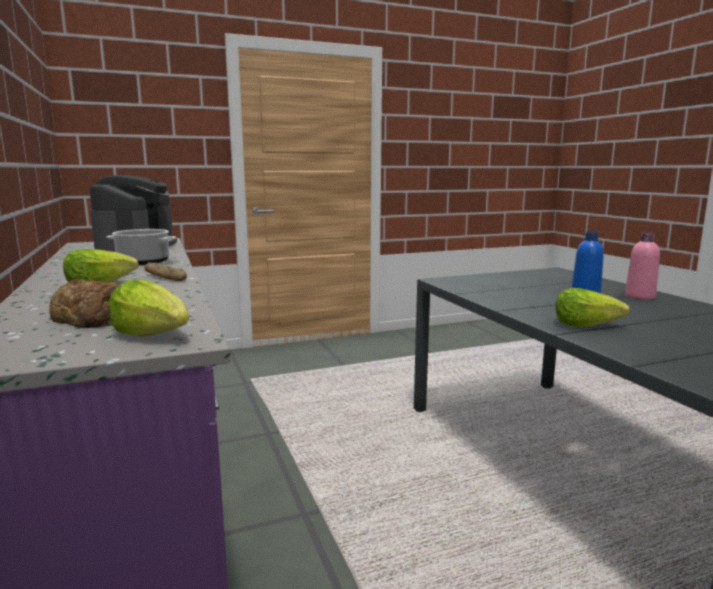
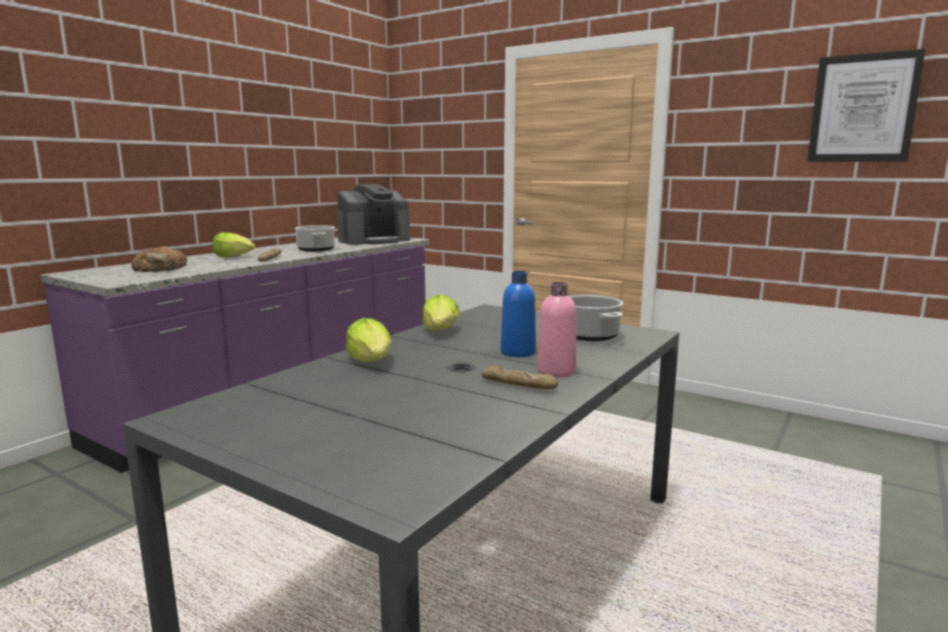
camera: 55 degrees right, 0 degrees up
(153, 335) = (126, 278): lettuce -> lettuce (441, 331)
(492, 122) = (863, 108): none -> picture
(551, 278) = (589, 335): none -> cooking pot
(670, 307) = (518, 385): none -> bread

